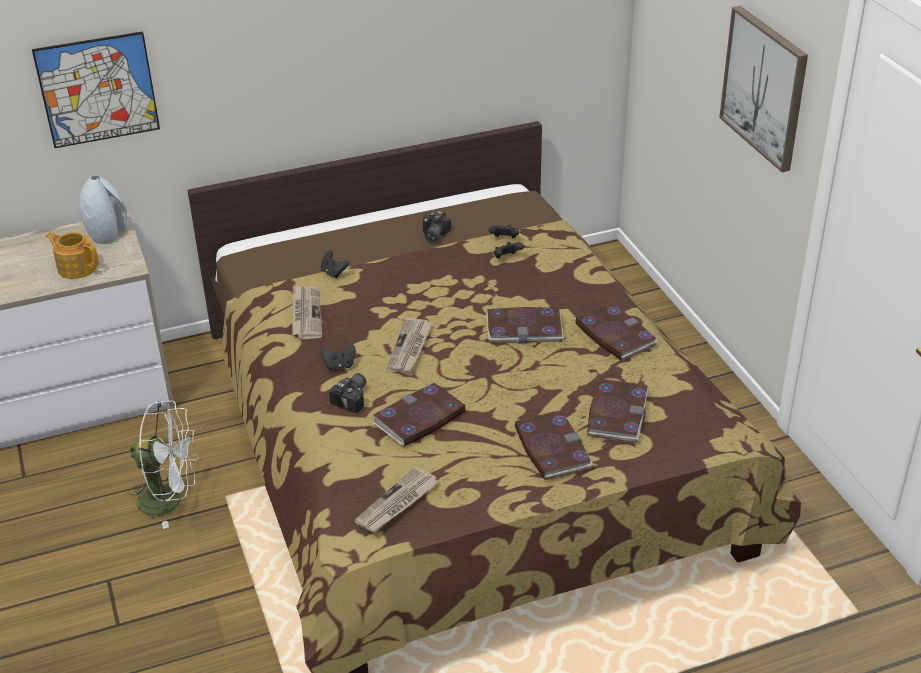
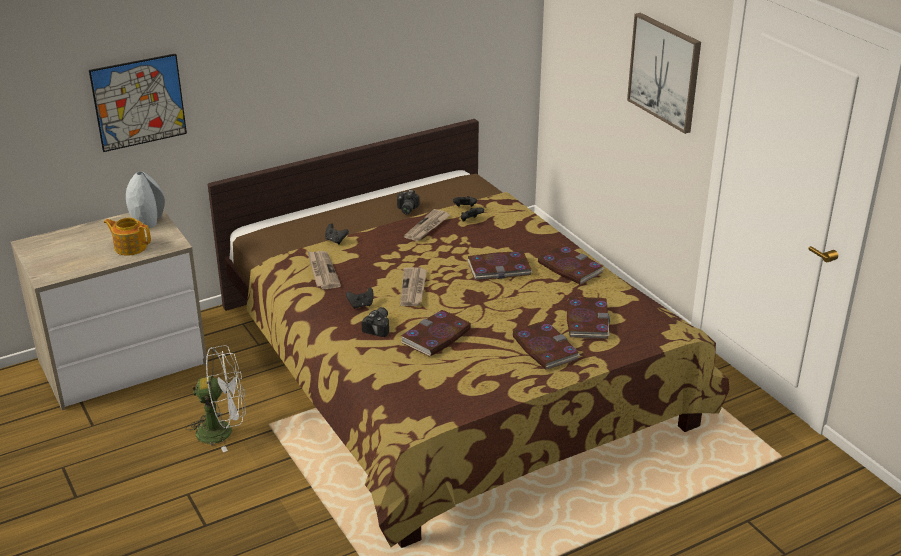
camera: 10 degrees left, 5 degrees down
(397, 503) = (436, 396): newspaper -> newspaper (427, 227)

